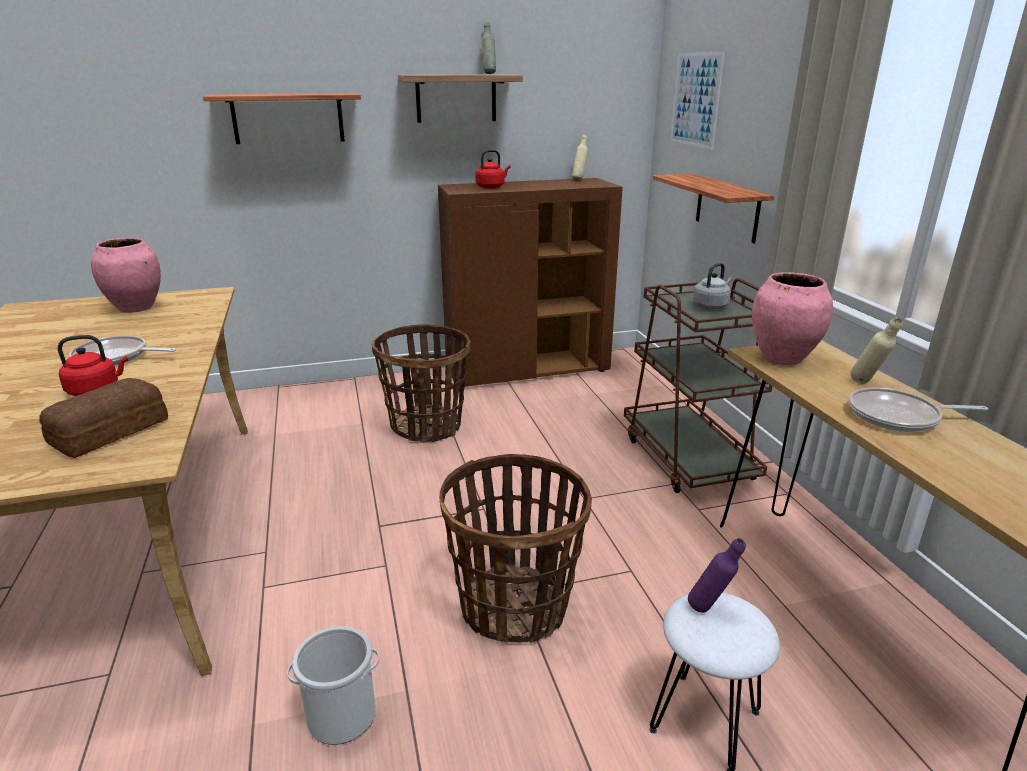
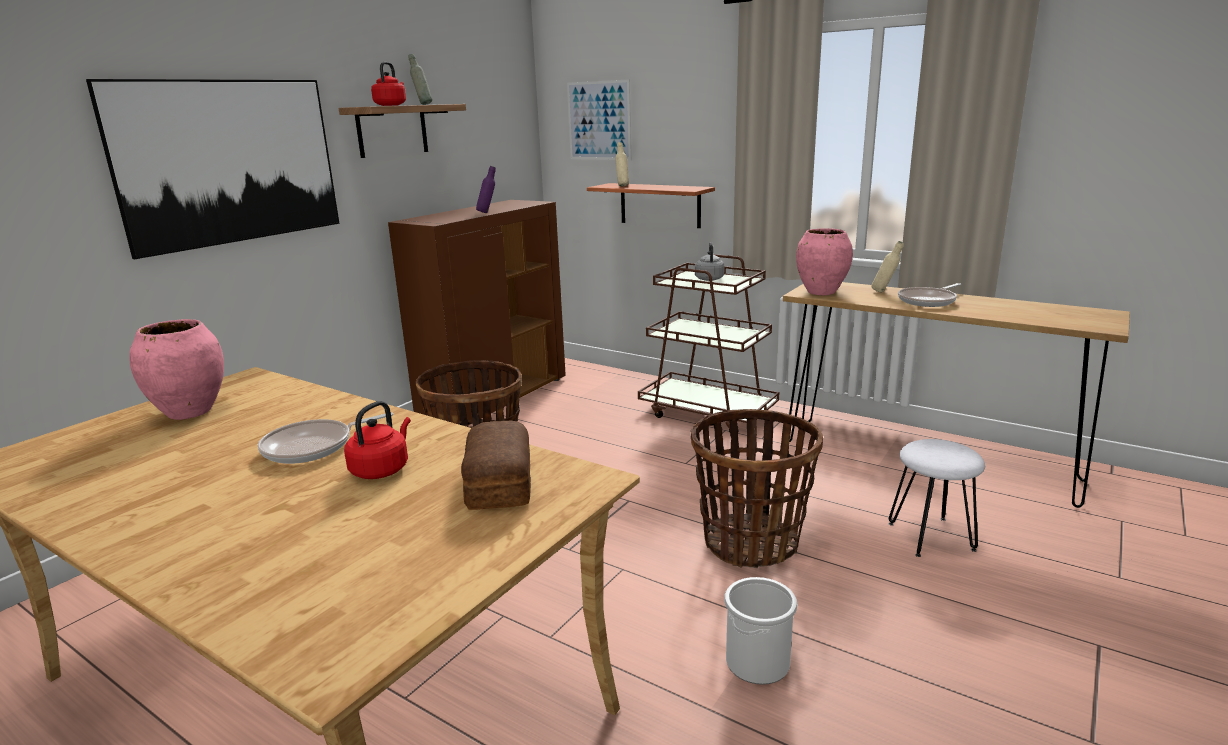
camera: 40 degrees left, 5 degrees down
(288, 118) = (230, 162): shelf -> picture
(491, 187) = (450, 216): red kettle -> red kettle (391, 105)
(579, 179) = (502, 202): beige bottle -> beige bottle (622, 186)
(709, 609) = (927, 448): purple bottle -> purple bottle (488, 213)

